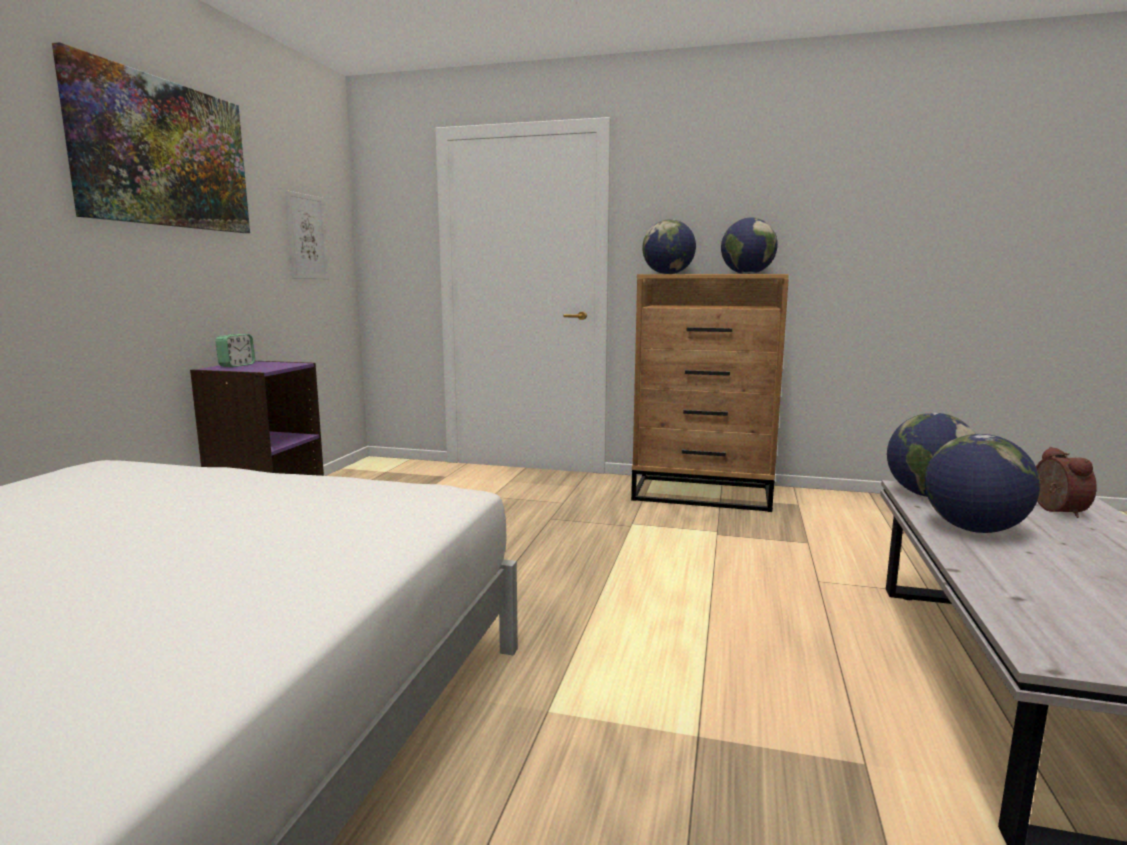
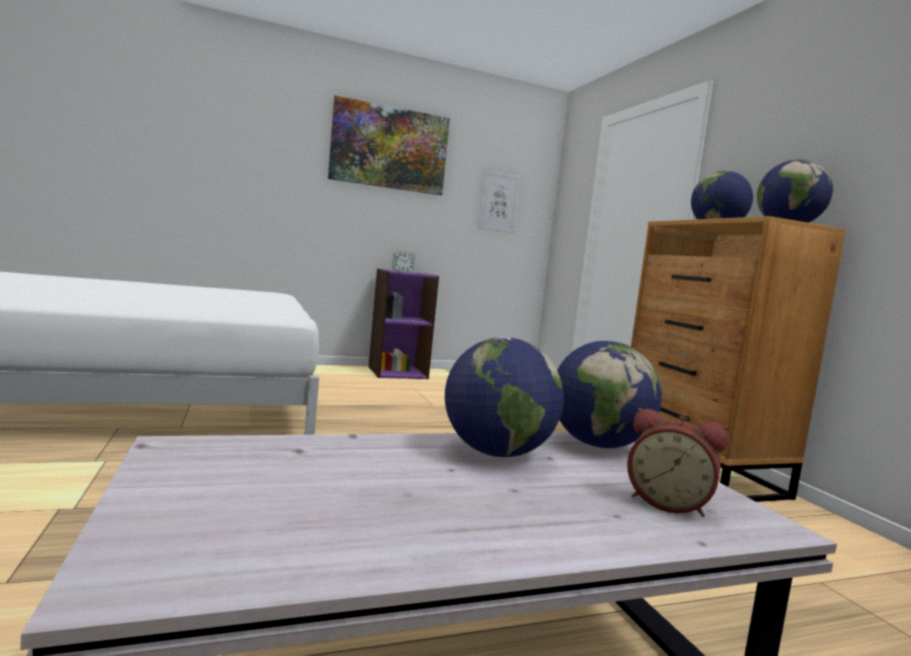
camera: 55 degrees right, 5 degrees down
(1055, 510) = (668, 503): alarm clock -> alarm clock turned 60 degrees clockwise

